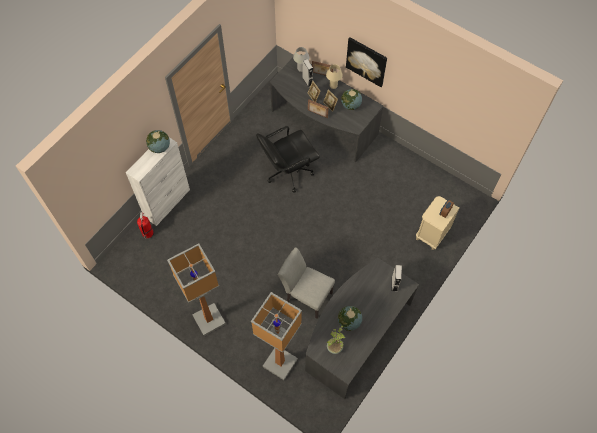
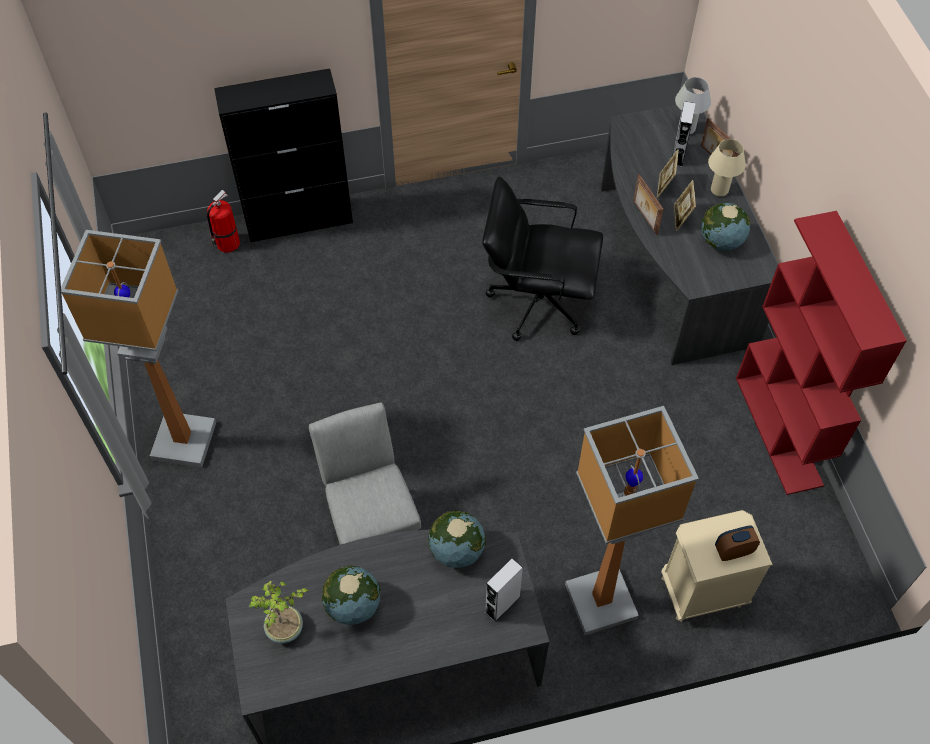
camera: 40 degrees right, 5 degrees down
(159, 147) = (301, 85): globe -> globe (456, 550)
(167, 203) = (300, 220): white cabinet -> black cabinet
(279, 363) = (220, 599): floor lamp -> floor lamp (599, 600)
(366, 61) = (793, 161): picture -> none
(410, 160) = (779, 431): none -> red bookcase

